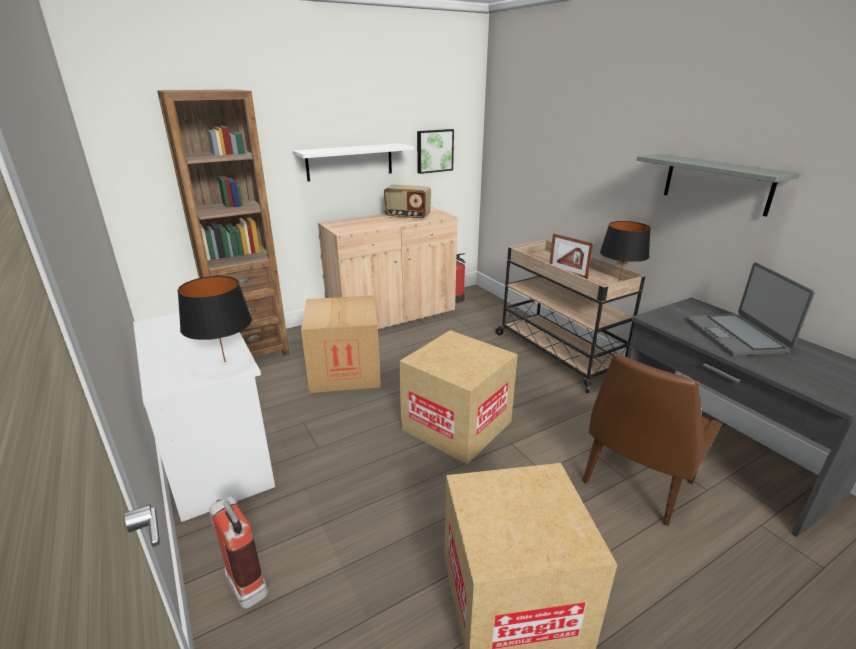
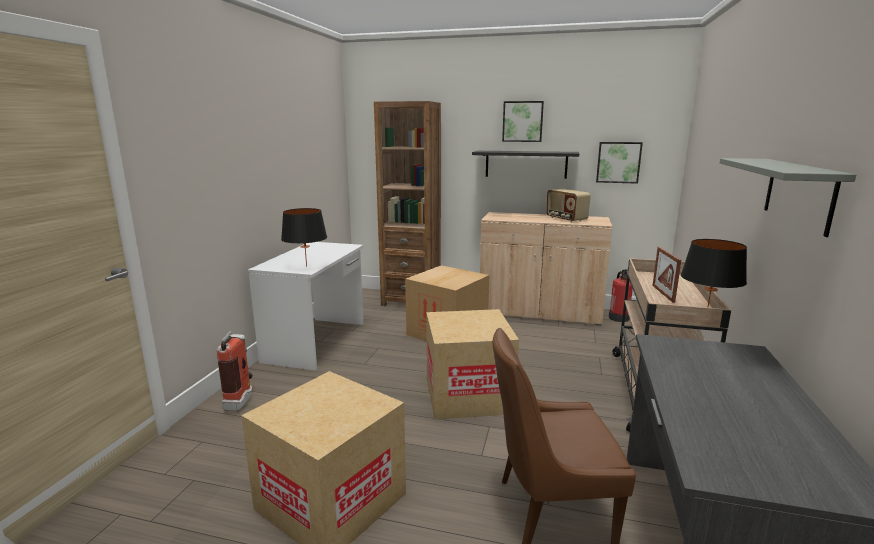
camera: 45 degrees right, 10 degrees down
(340, 112) = (522, 121): none -> picture
(350, 162) = (526, 164): white shelf -> black shelf
(736, 336) = (727, 386): laptop -> none

